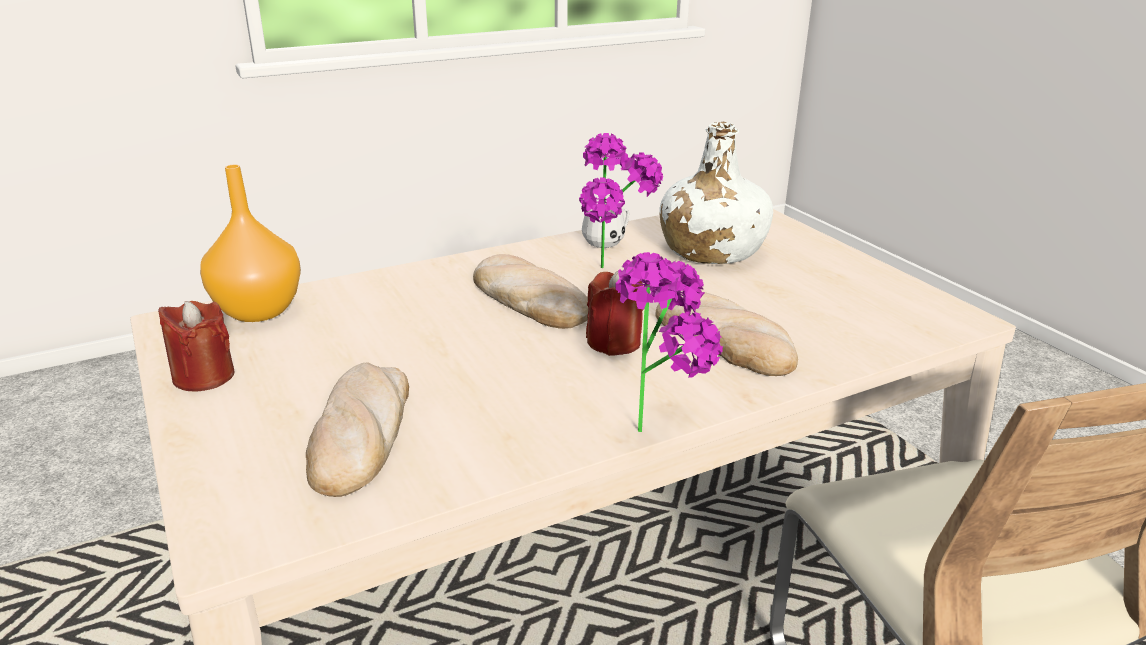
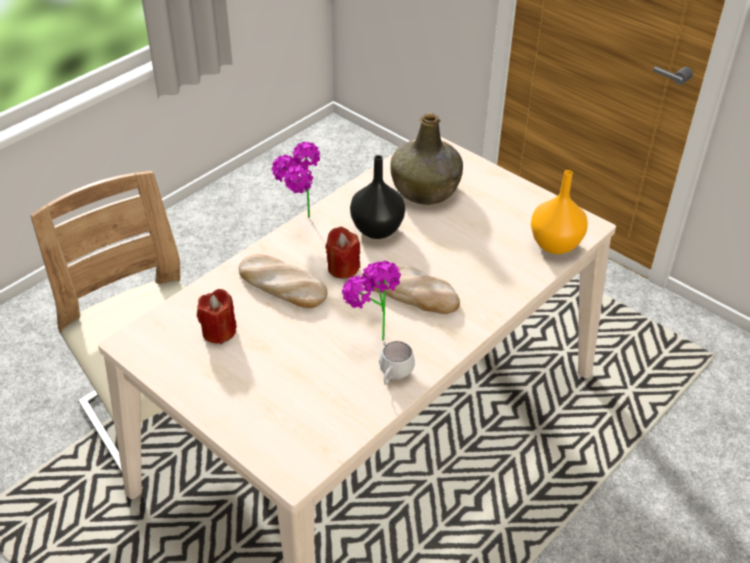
camera: 160 degrees right, 15 degrees up
(204, 376) = (526, 199): red candle -> red candle (219, 331)
(361, 434) = (426, 189): bread -> green bottle
(521, 384) = (376, 229): none -> black vase
(711, 251) = (310, 385): white bottle -> none

